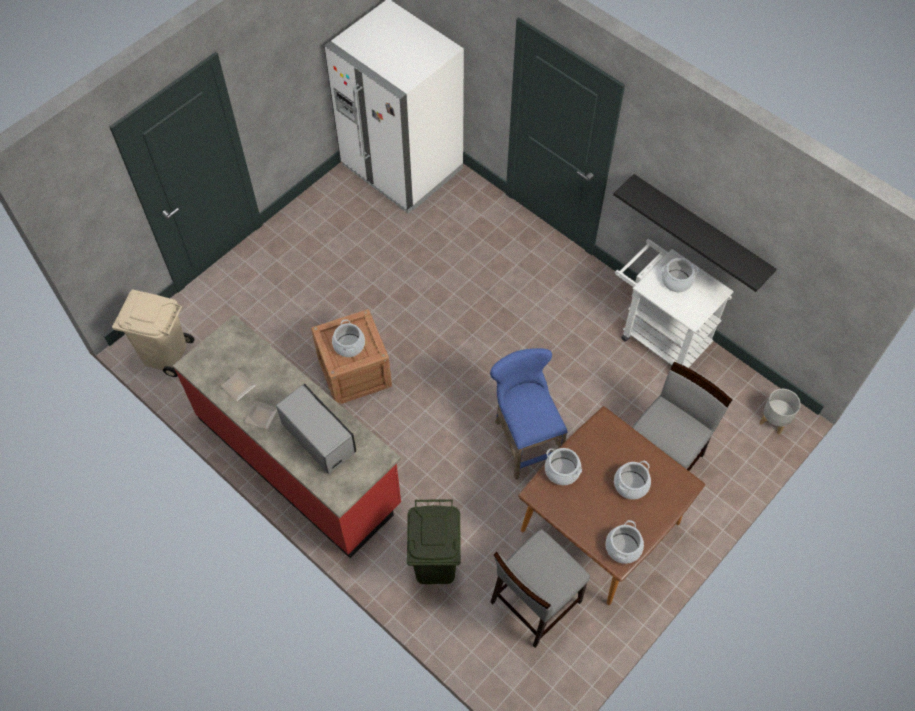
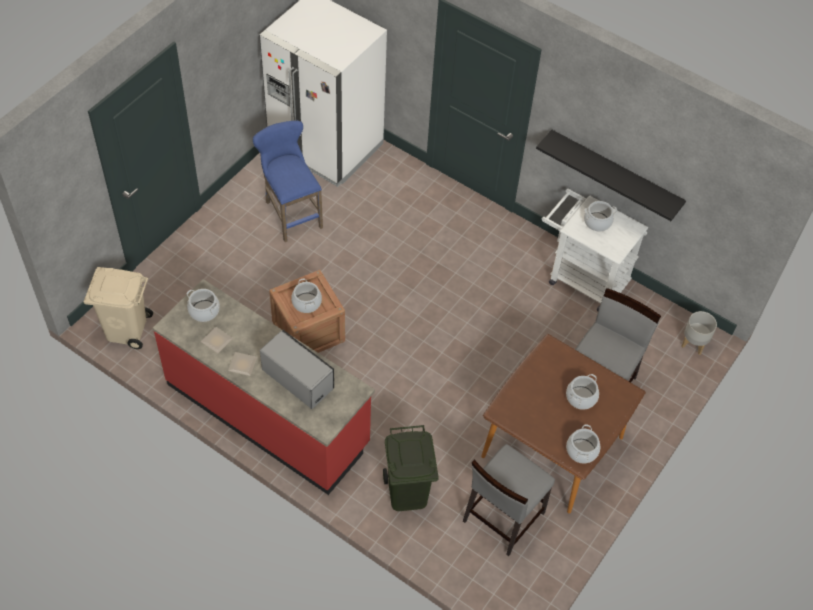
camera: 10 degrees left, 5 degrees down
(524, 439) = (473, 377): blue stool -> blue stool (291, 212)
(562, 471) = (519, 391): cooking pot -> cooking pot (204, 311)

